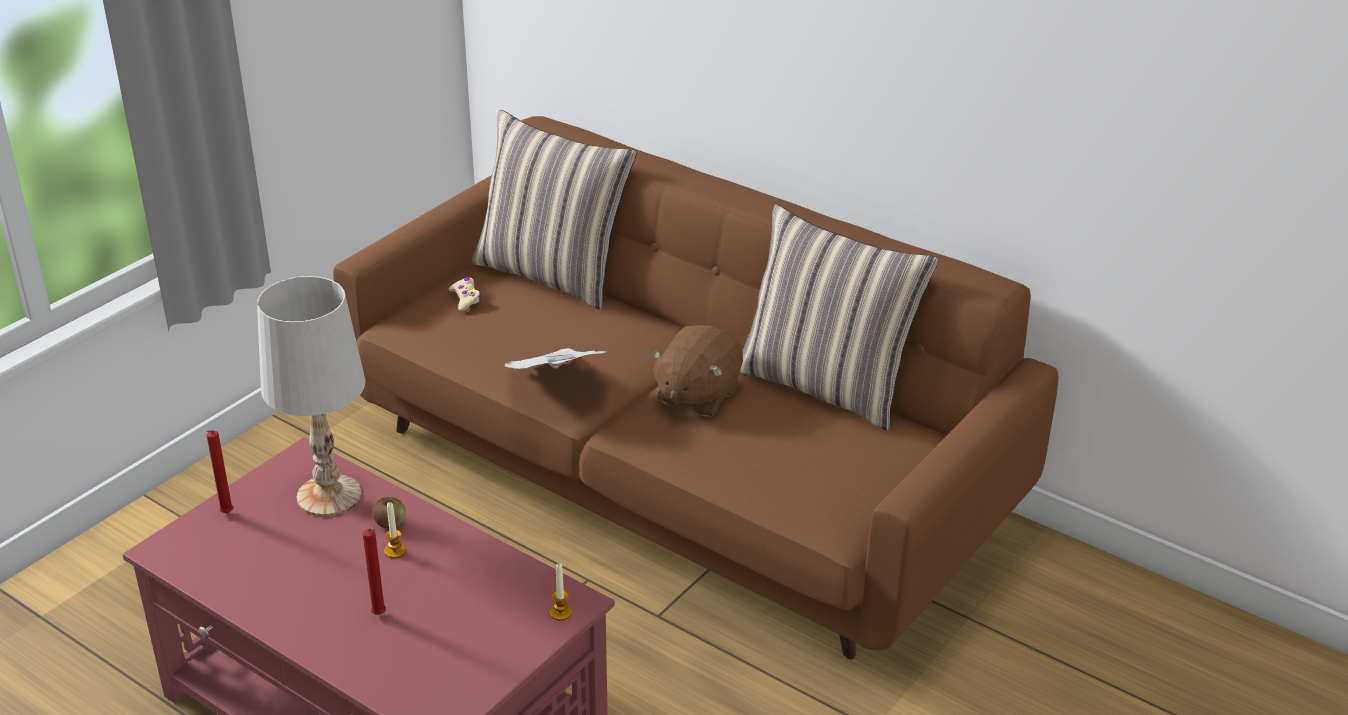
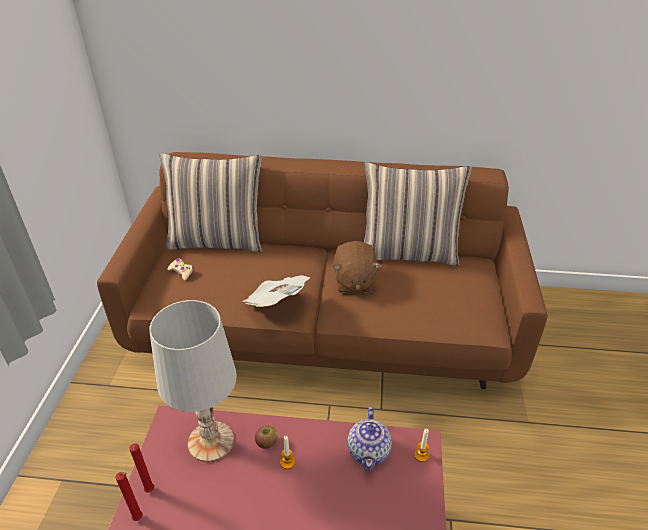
camera: 30 degrees left, 5 degrees up
(380, 615) = (319, 518): red candle -> red candle (139, 518)
(501, 581) = (369, 451): none -> teapot

